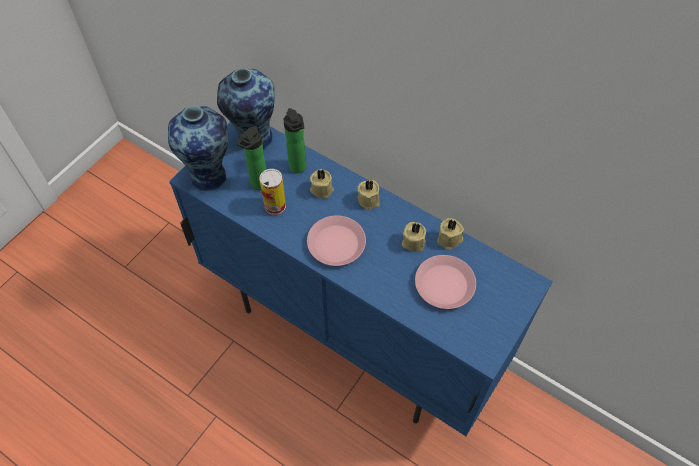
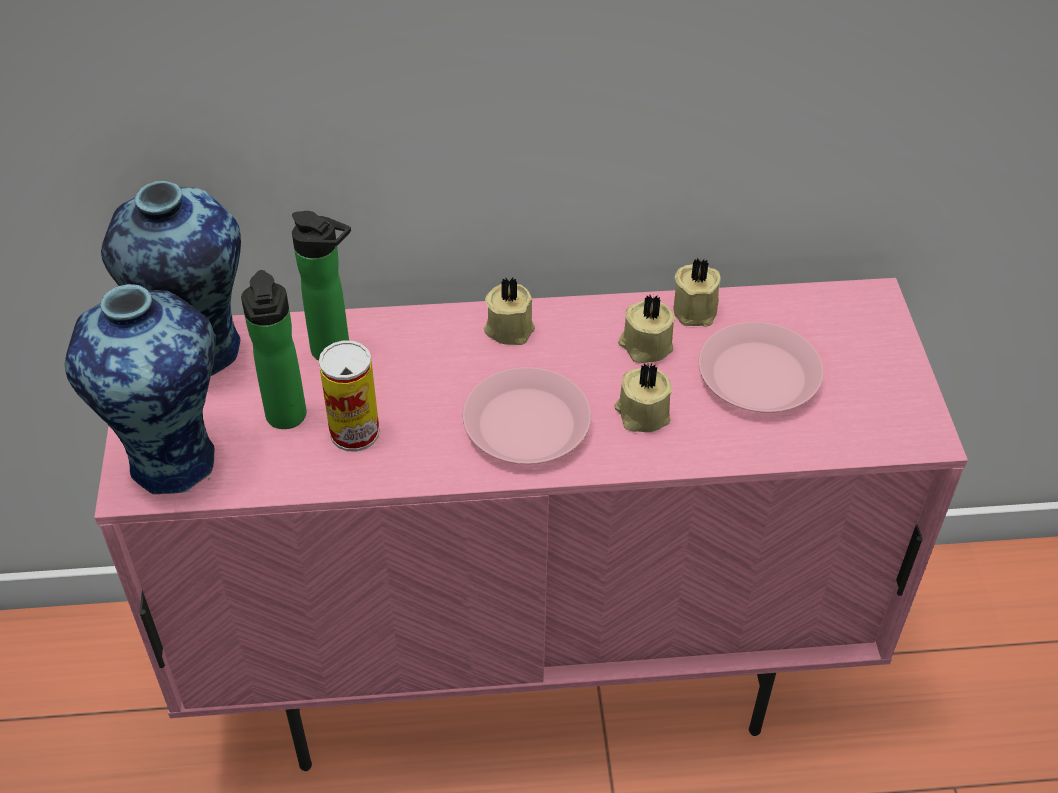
camera: 40 degrees left, 10 degrees down
(322, 189) = (411, 358): beige candle -> beige candle (641, 414)
(352, 333) = (526, 671): blue cabinet -> pink cabinet

